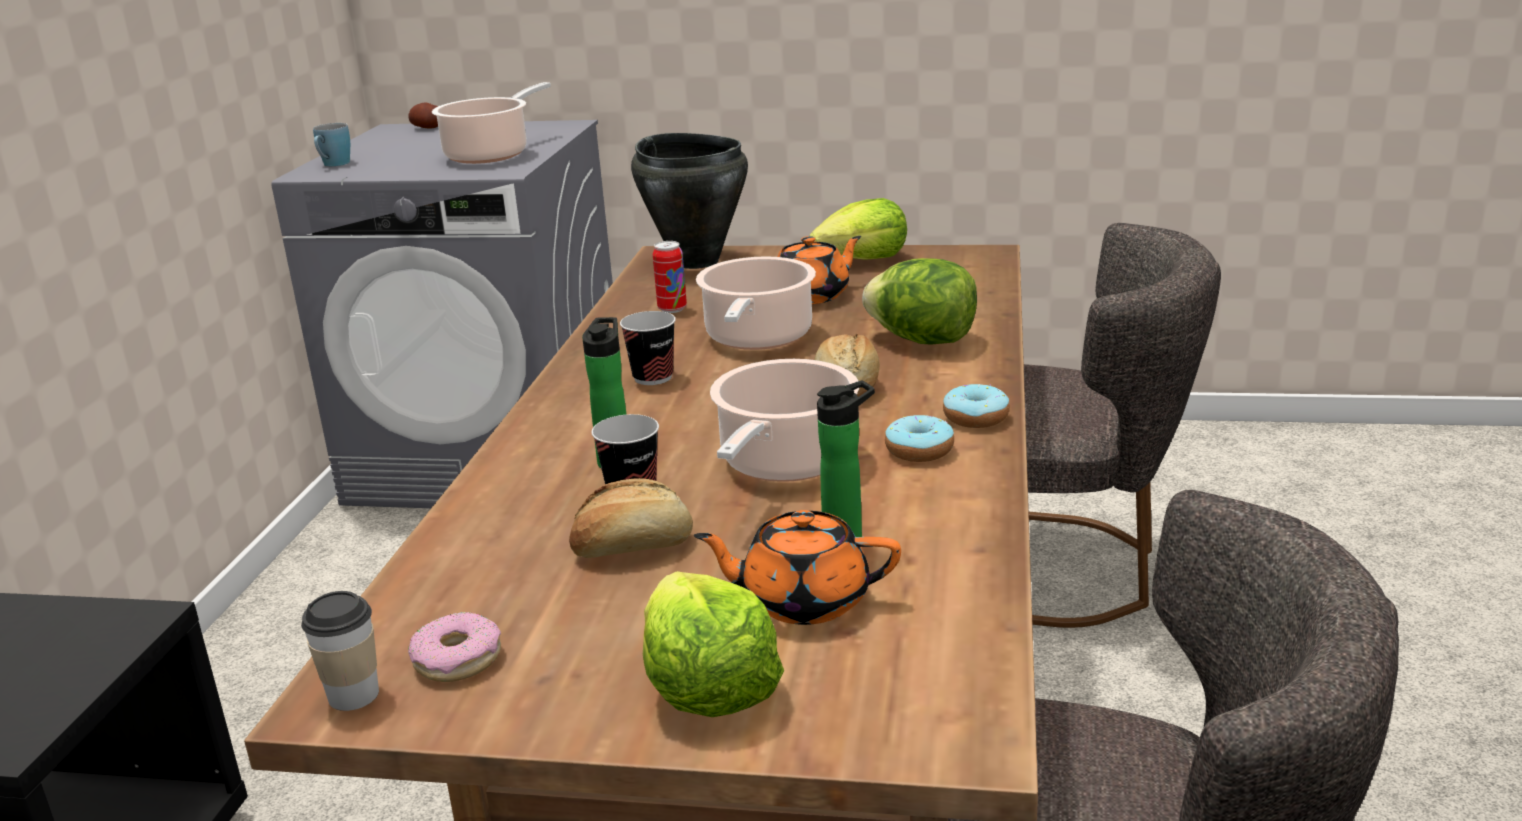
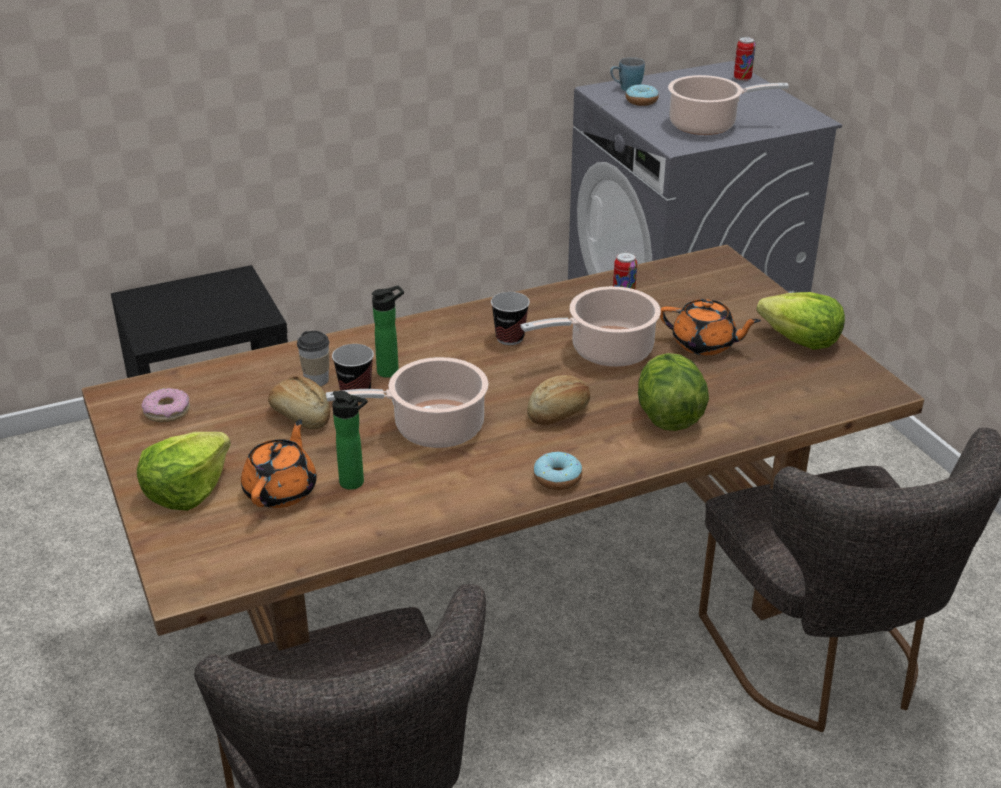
camera: 55 degrees right, 10 degrees up
(353, 695) = (125, 398): cup -> cup (316, 380)
(428, 128) = (742, 79): potato -> can
(696, 261) = (719, 276): black cooking pot -> none
(803, 601) = (281, 490): orange teapot -> orange teapot turned 45 degrees clockwise
(919, 450) = (489, 471): donut -> donut (641, 101)

